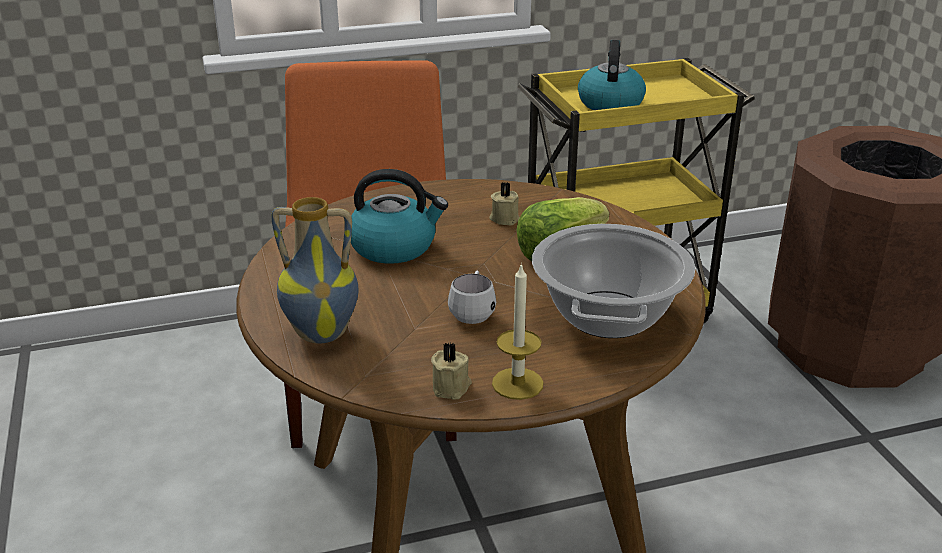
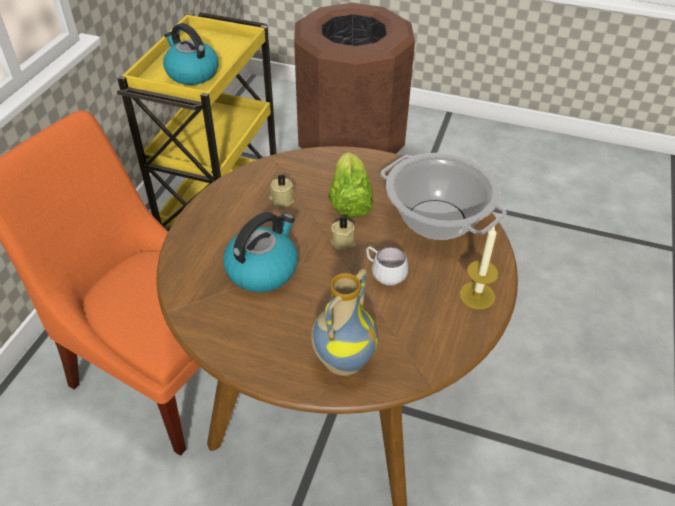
camera: 55 degrees left, 15 degrees up
(452, 387) = (459, 326): beige candle -> beige candle (343, 242)

